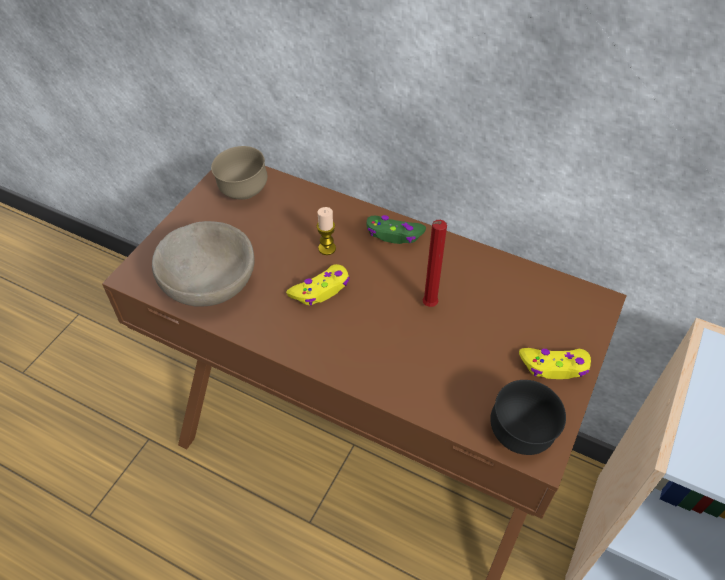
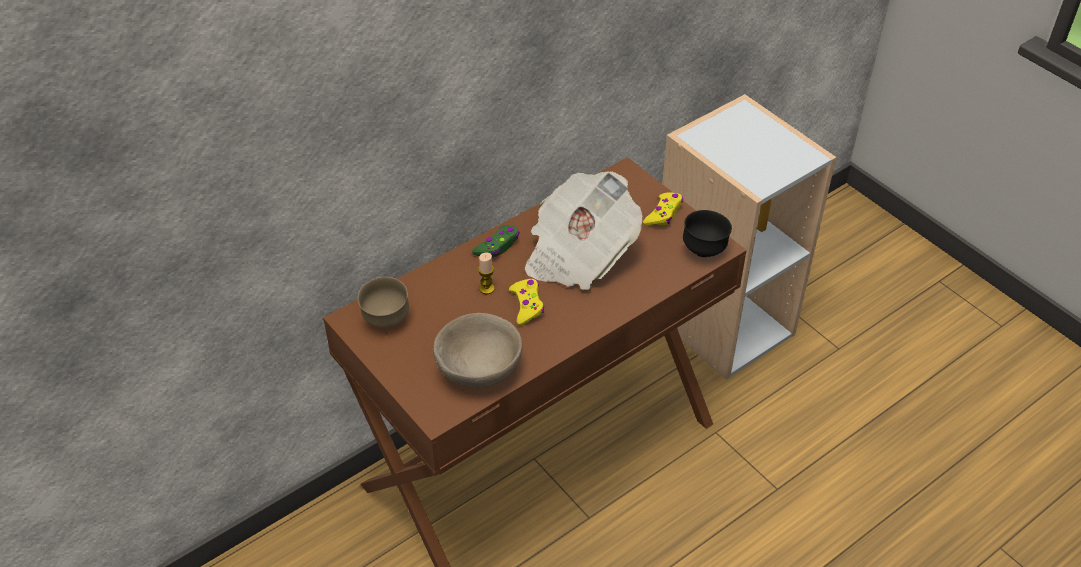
camera: 65 degrees left, 5 degrees down
(428, 306) = (578, 253): red candle -> newspaper

